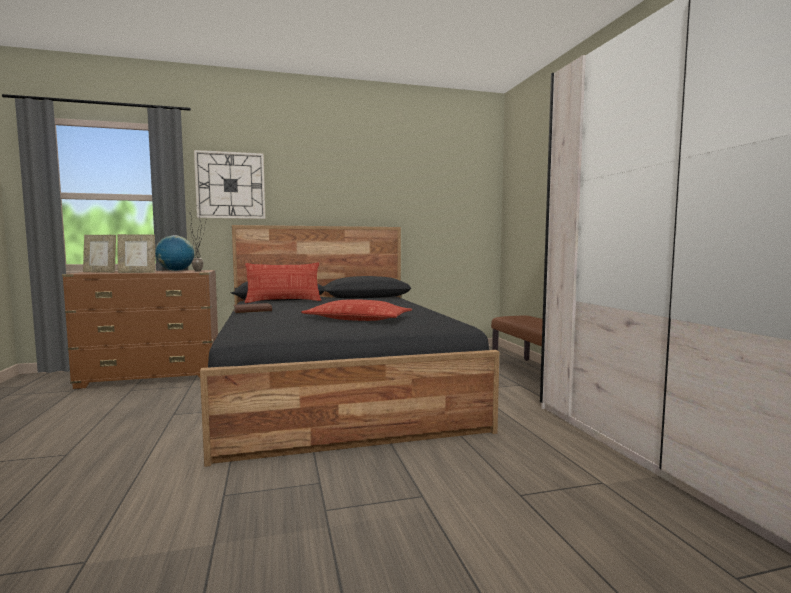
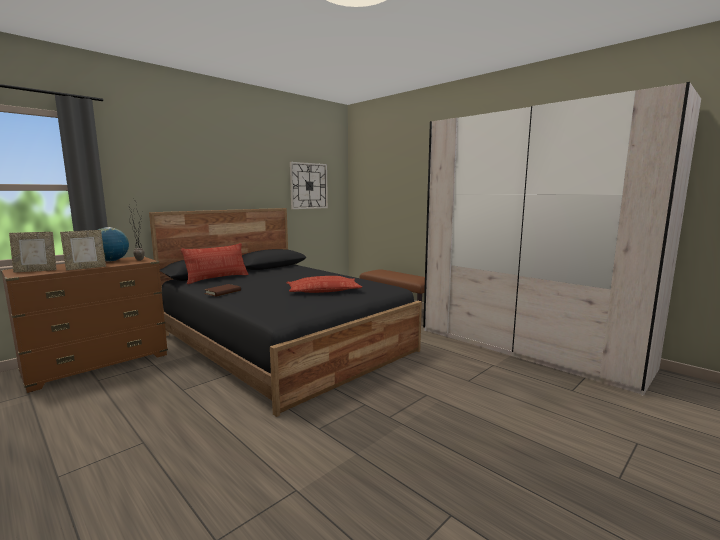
camera: 30 degrees left, 5 degrees up
(230, 185) = (143, 174): wall clock -> wall clock (309, 186)

